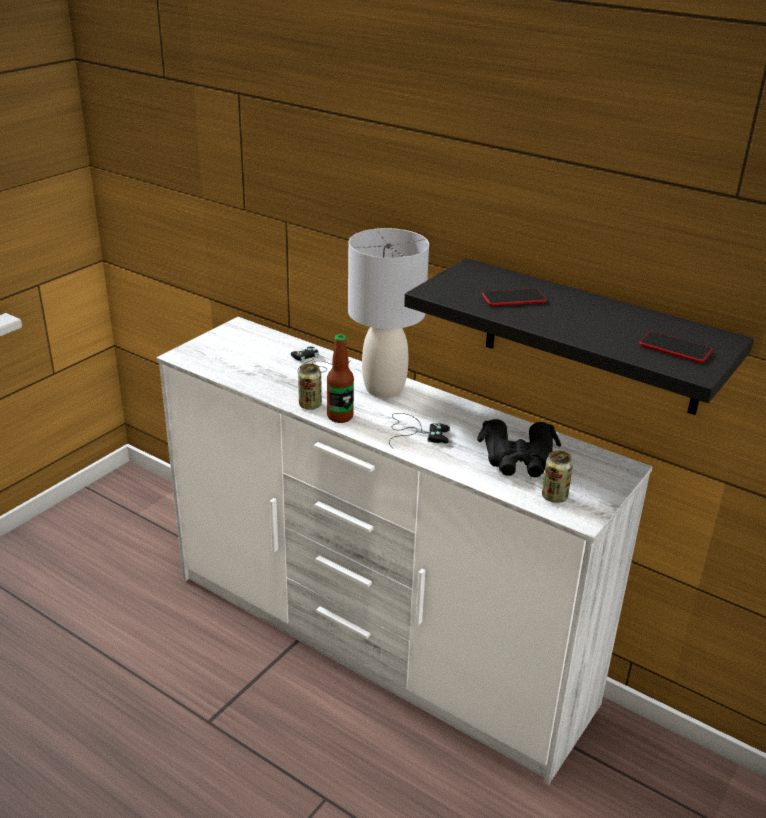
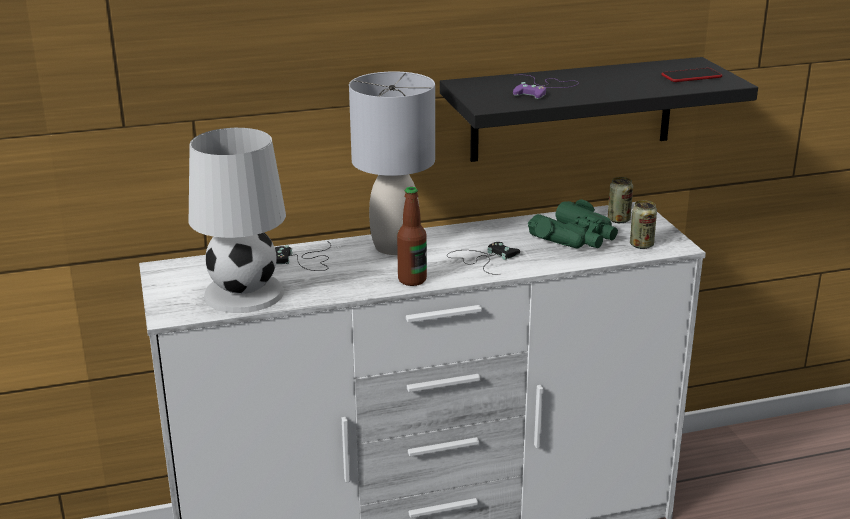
camera: 50 degrees left, 5 degrees down
(239, 365) = (243, 293): none -> white table lamp
(310, 405) = (372, 286): can -> can (618, 220)
(513, 298) = (544, 89): phone -> purple game controller
(518, 458) = (575, 237): black binoculars -> green binoculars

